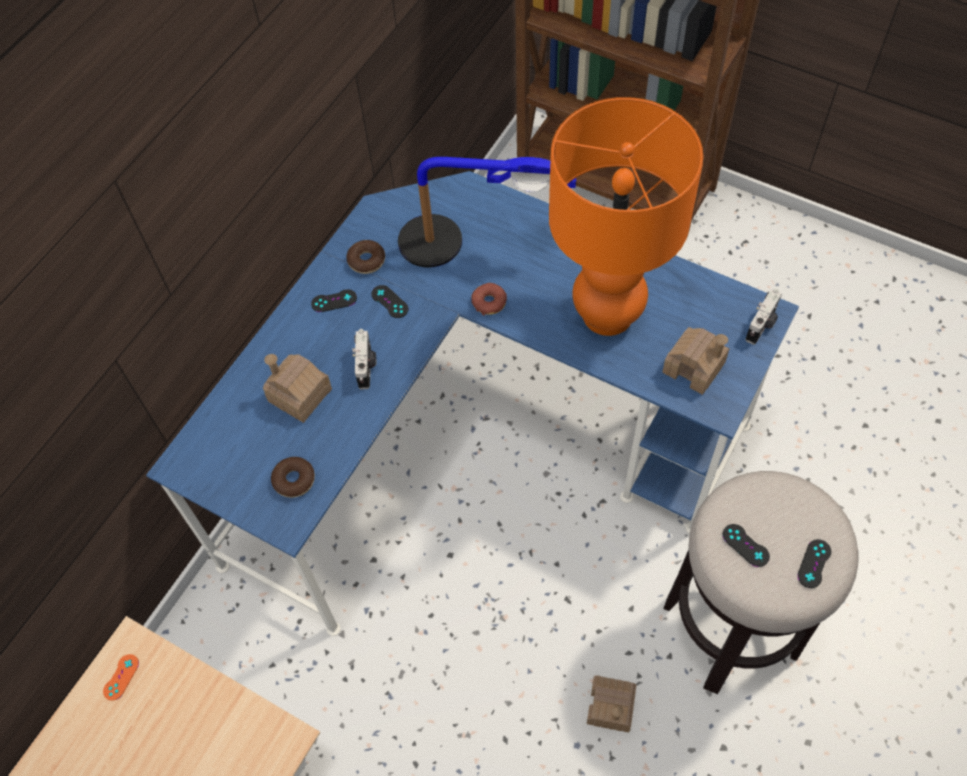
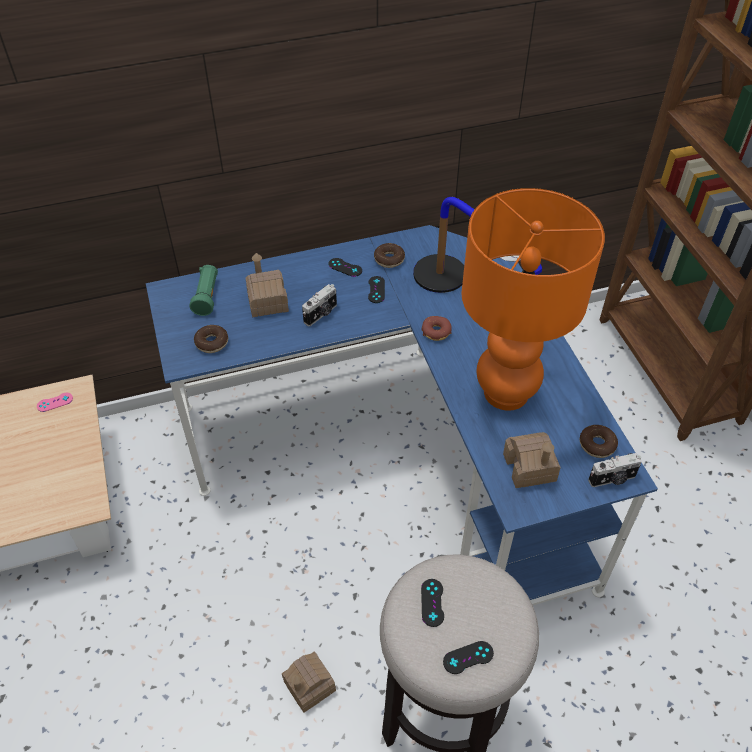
camera: 40 degrees right, 10 degrees down
(121, 677) = (55, 402): orange game controller -> pink game controller
(231, 437) = (207, 296): none -> green flashlight
(722, 304) = (597, 445): none -> donut

